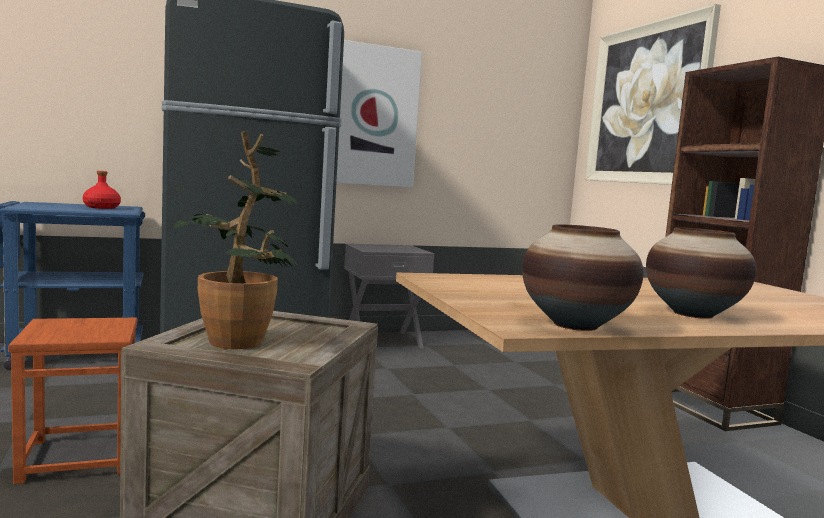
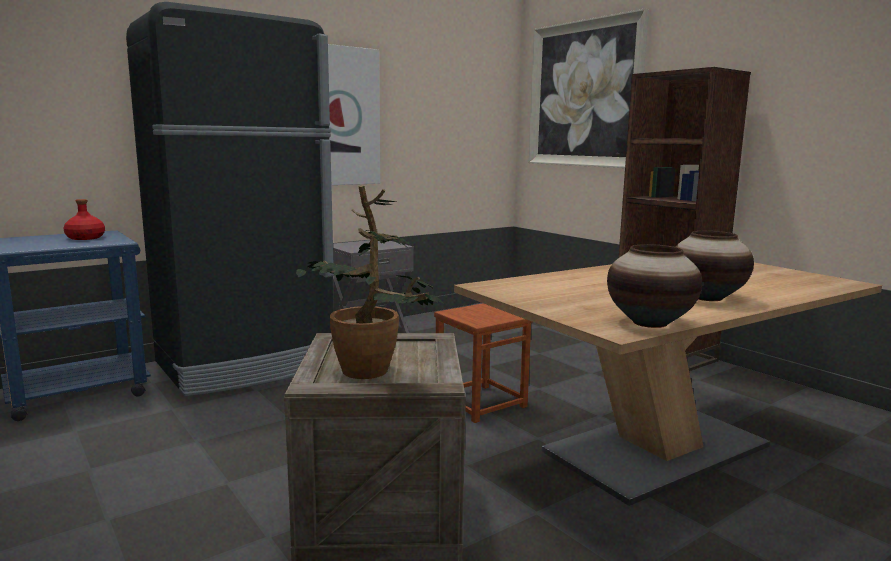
camera: 15 degrees left, 5 degrees up
(79, 456) = (176, 493): brown stool -> brown stool (480, 403)

